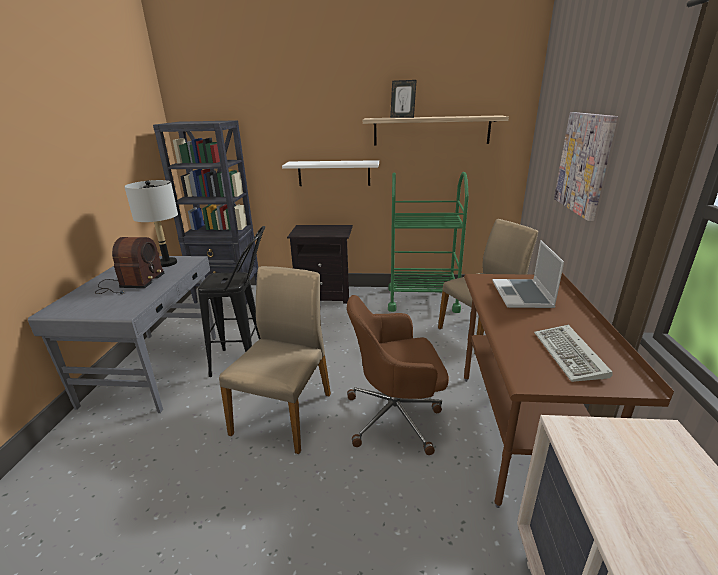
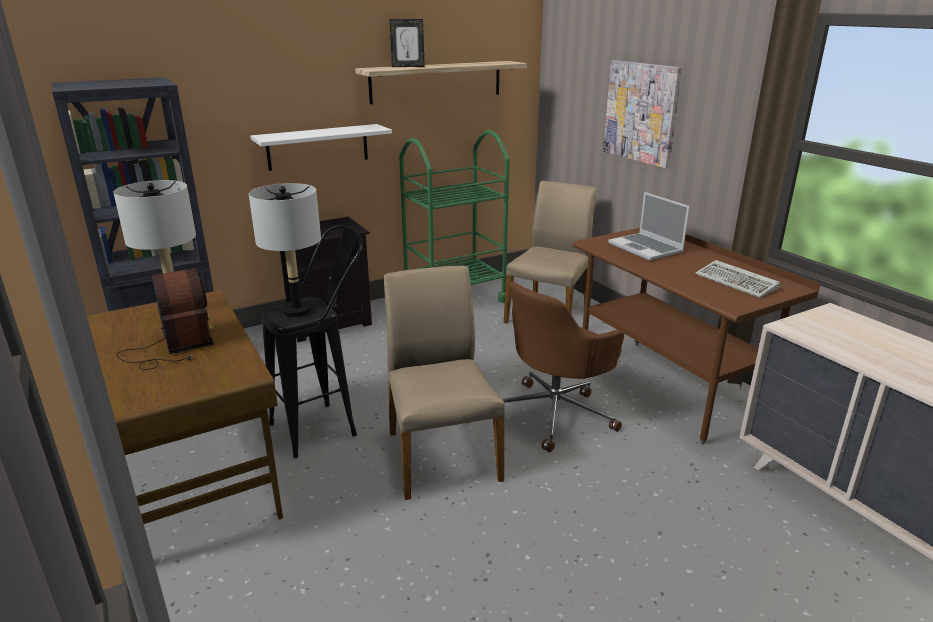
camera: 35 degrees left, 0 degrees up
(156, 368) = (196, 479): grey desk -> brown desk
(223, 280) = (297, 311): none -> grey table lamp

